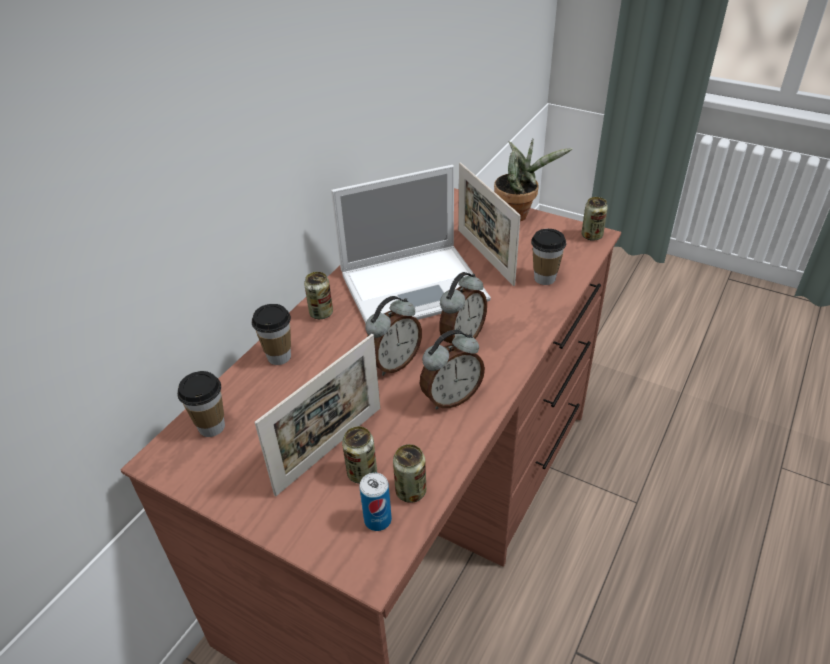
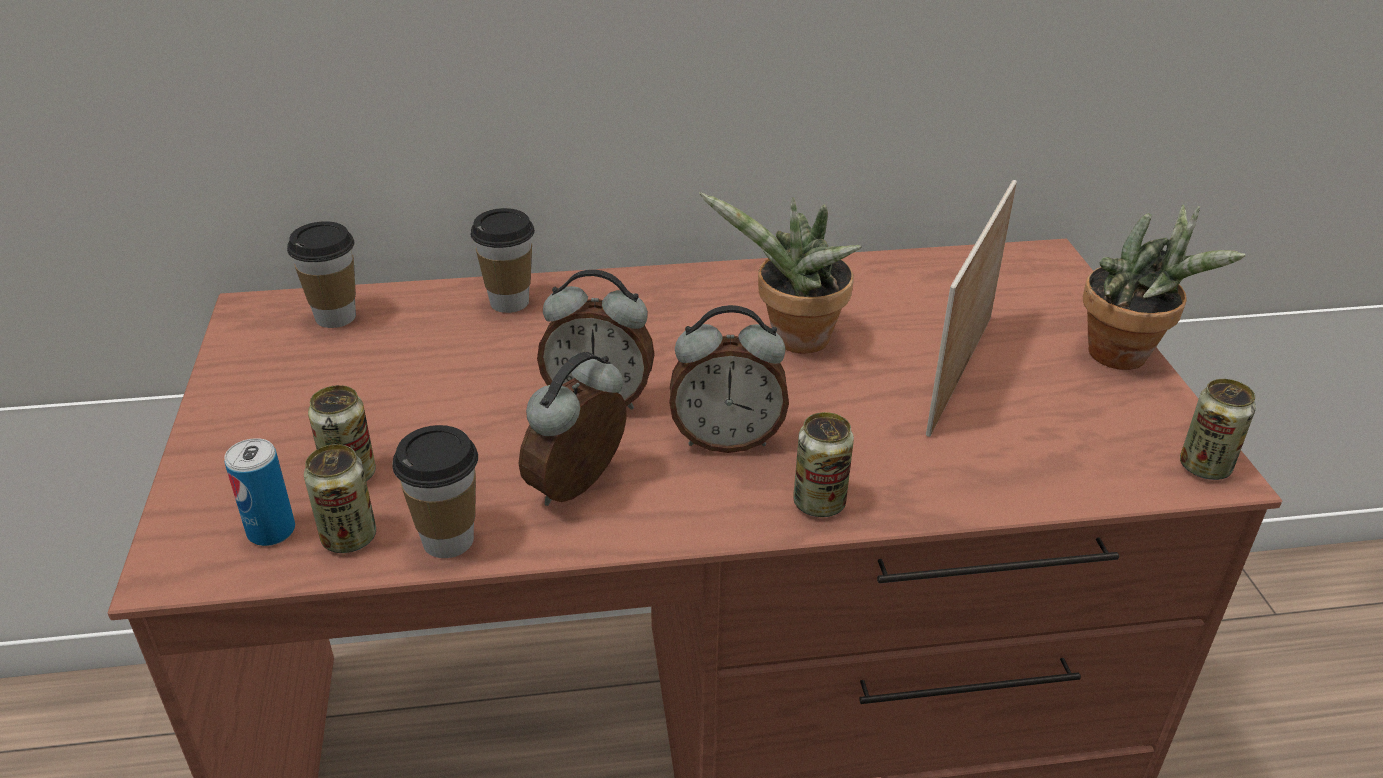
camera: 50 degrees right, 5 degrees down
(321, 313) = (632, 292): can -> can (819, 503)
(330, 449) = (373, 426): picture frame -> none
(416, 286) = (793, 341): laptop -> potted plant
(451, 397) = (580, 489): alarm clock -> alarm clock turned 105 degrees clockwise
(544, 278) = (995, 462): cup -> cup (448, 540)

